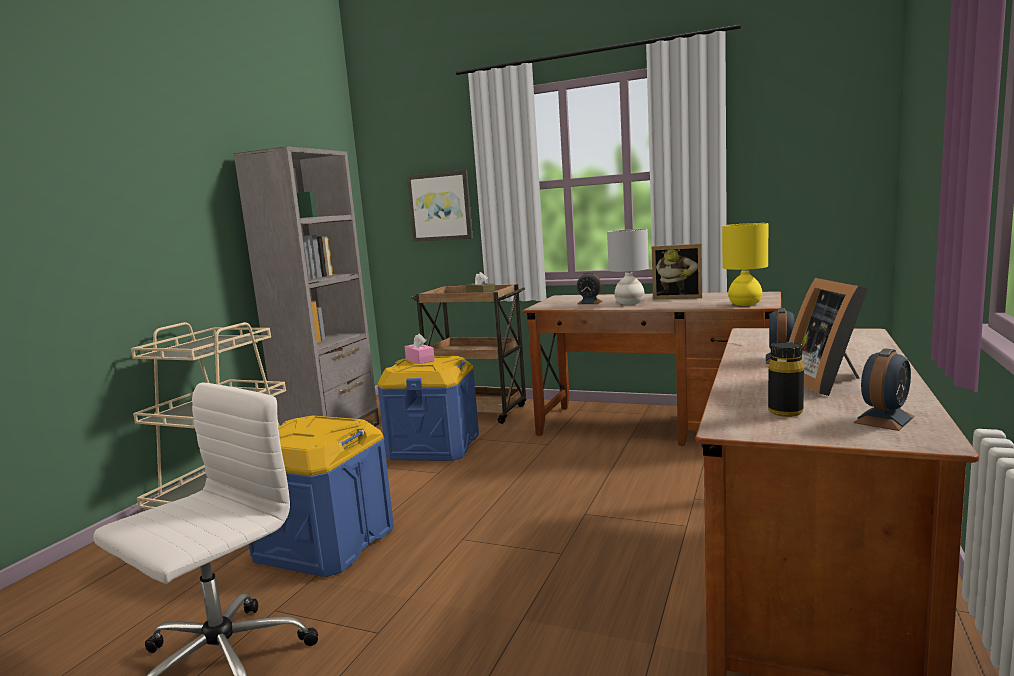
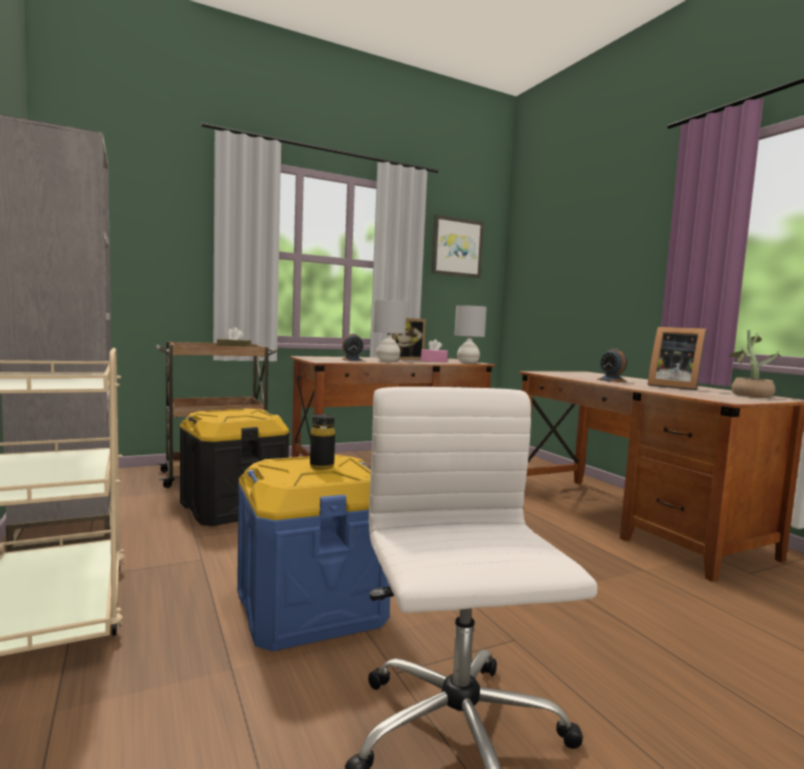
camera: 50 degrees left, 5 degrees down
(420, 360) = (218, 412): pink tissue box -> pink tissue box (434, 361)
(434, 446) = (233, 507): blue storage box -> black storage box
(440, 206) = (155, 256): picture -> picture (457, 247)
(744, 304) = (467, 362): yellow table lamp -> grey table lamp
(785, 412) = (714, 395): black bottle -> black bottle (321, 466)
(884, 419) = (749, 395): alarm clock -> potted plant

